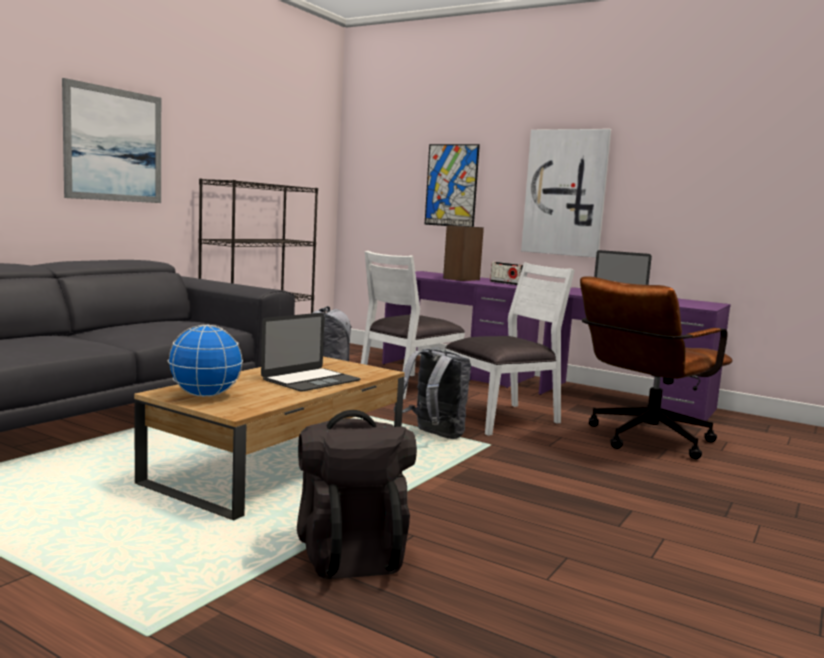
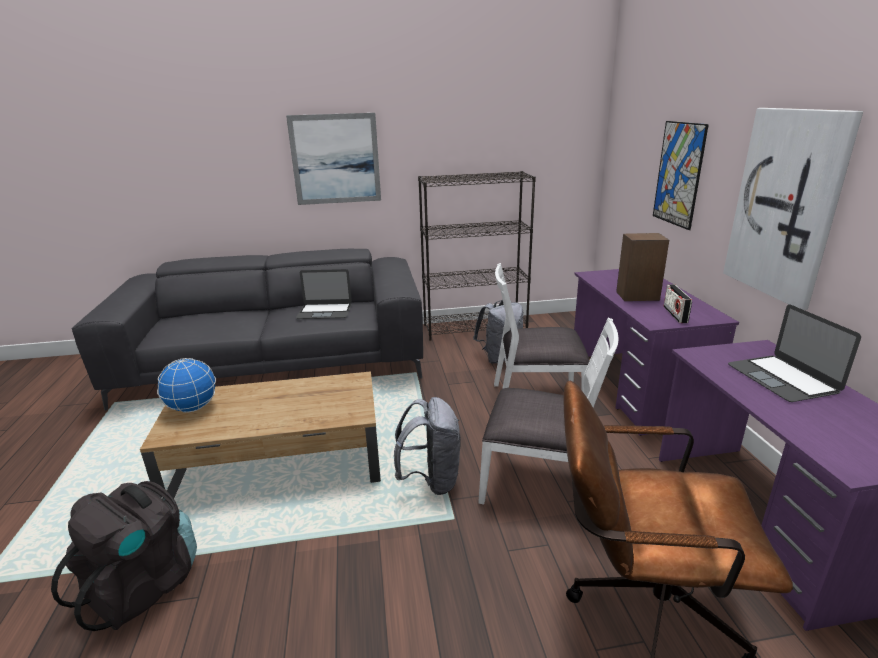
camera: 50 degrees right, 15 degrees up
(311, 380) = (286, 410): laptop -> laptop (324, 311)

